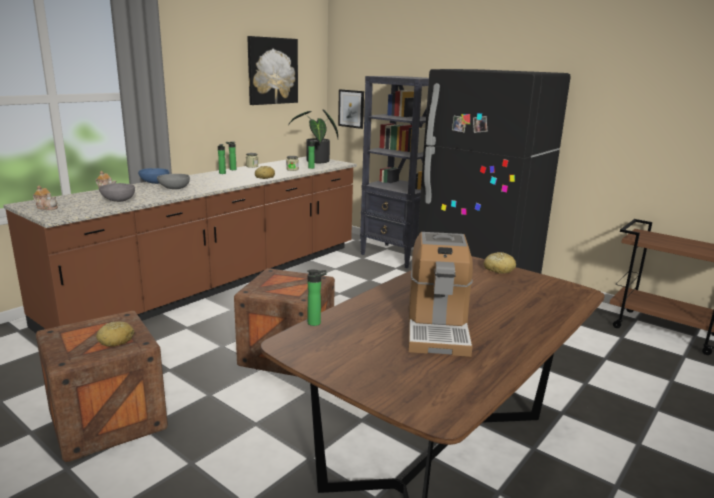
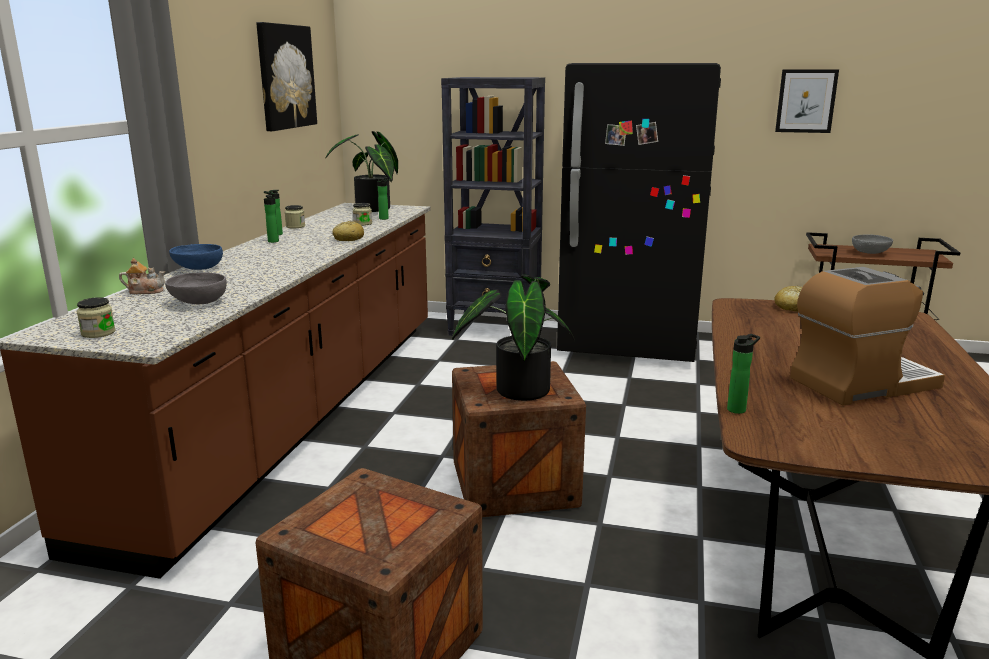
camera: 25 degrees left, 0 degrees up
(47, 208) = (98, 333): teapot -> jar
(116, 340) = (410, 514): bread -> none
(174, 189) = (250, 273): grey bowl -> grey bowl (870, 253)
(282, 288) = (517, 389): none -> potted plant
(351, 108) = (387, 128): picture -> picture (806, 101)
(437, 328) = (861, 383): coffee machine -> coffee machine turned 90 degrees counterclockwise

